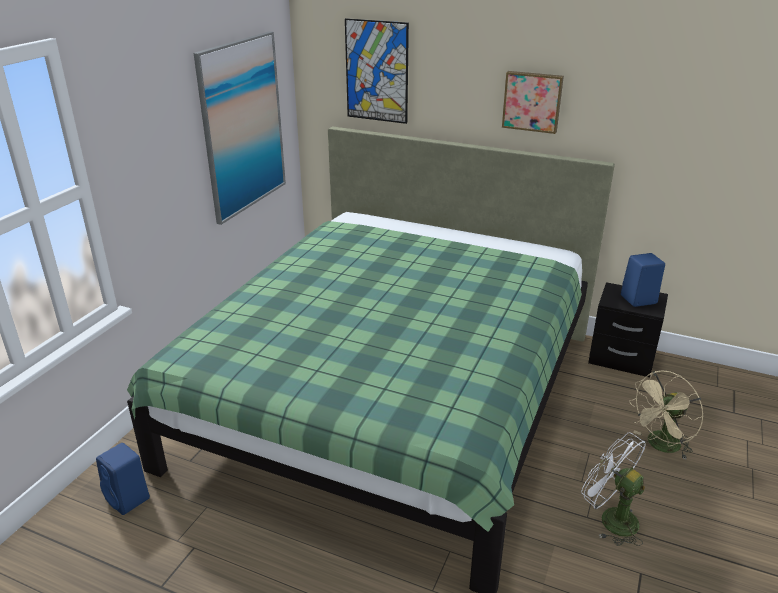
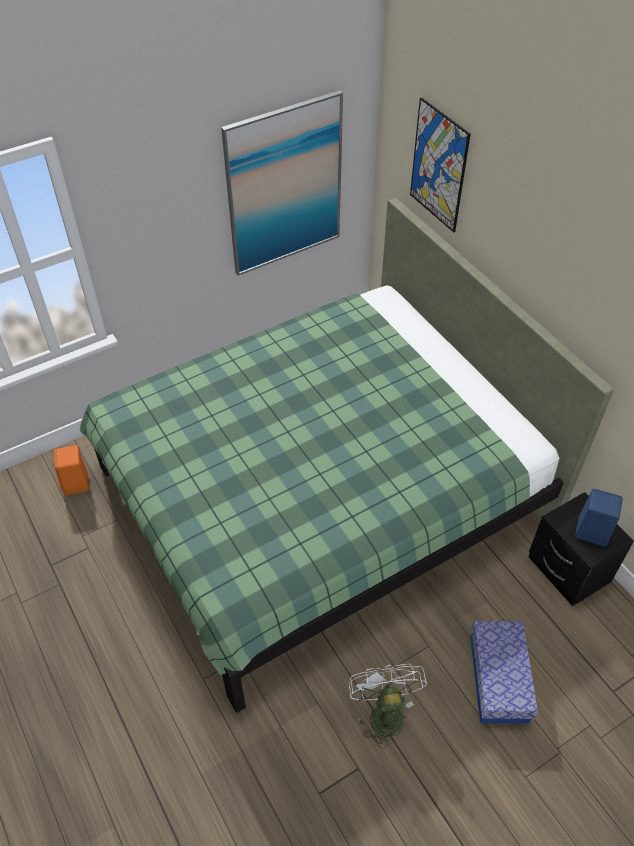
camera: 35 degrees right, 20 degrees up
(129, 499) = (76, 484): blue speaker -> orange speaker
(532, 101) = (559, 280): picture -> none
(660, 446) = (498, 679): beige fan -> storage box

